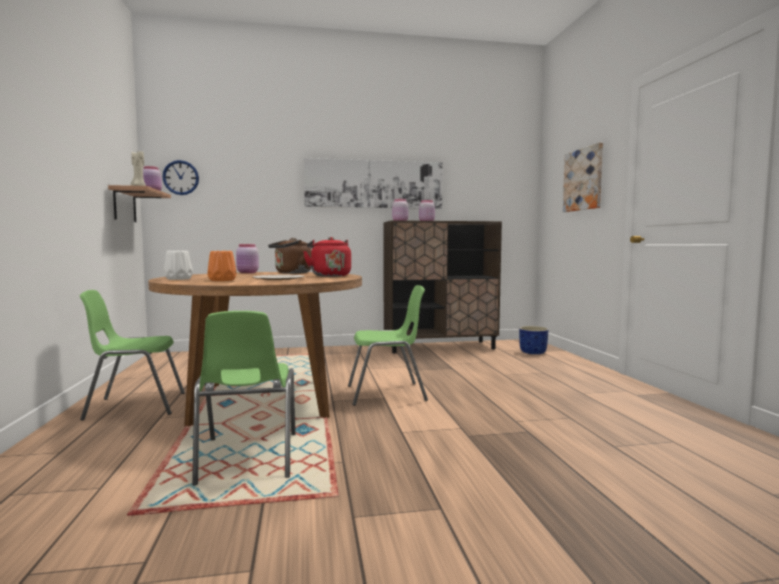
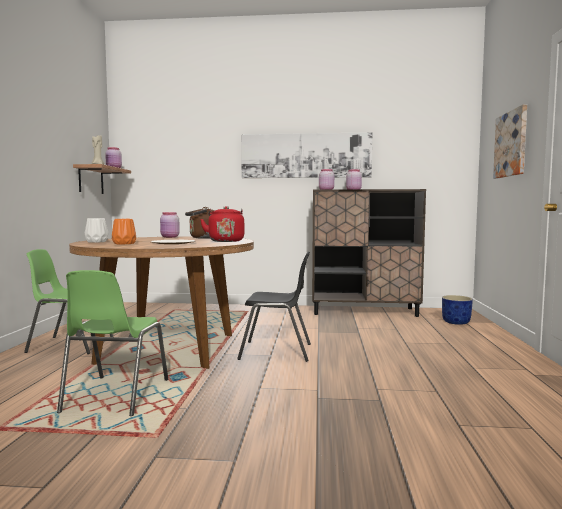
camera: 15 degrees right, 0 degrees up
(181, 177) = (140, 155): wall clock -> none
(387, 394) = (277, 351): green chair -> black chair

